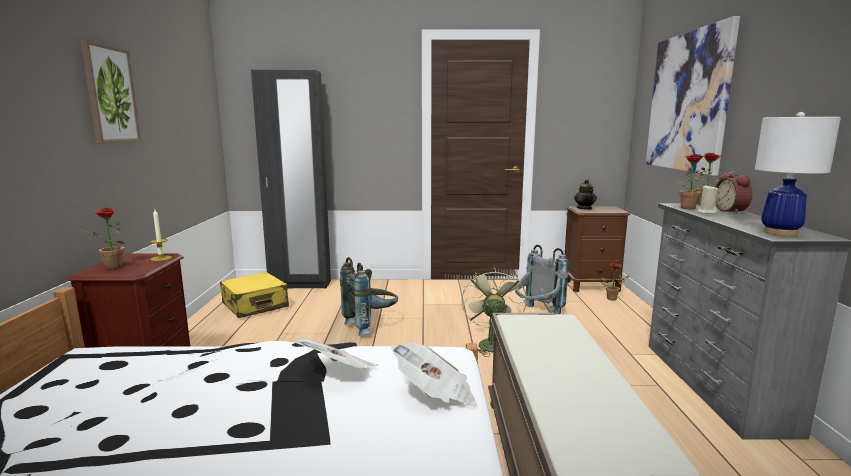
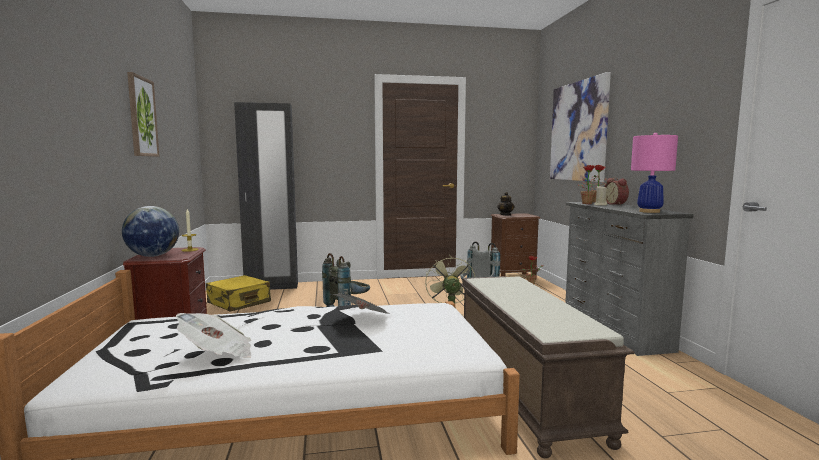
camera: 10 degrees left, 5 degrees down
(110, 267) = (152, 256): potted plant -> globe
(435, 394) = (440, 325): newspaper -> newspaper (218, 353)
(780, 232) = (649, 211): white table lamp -> pink table lamp

